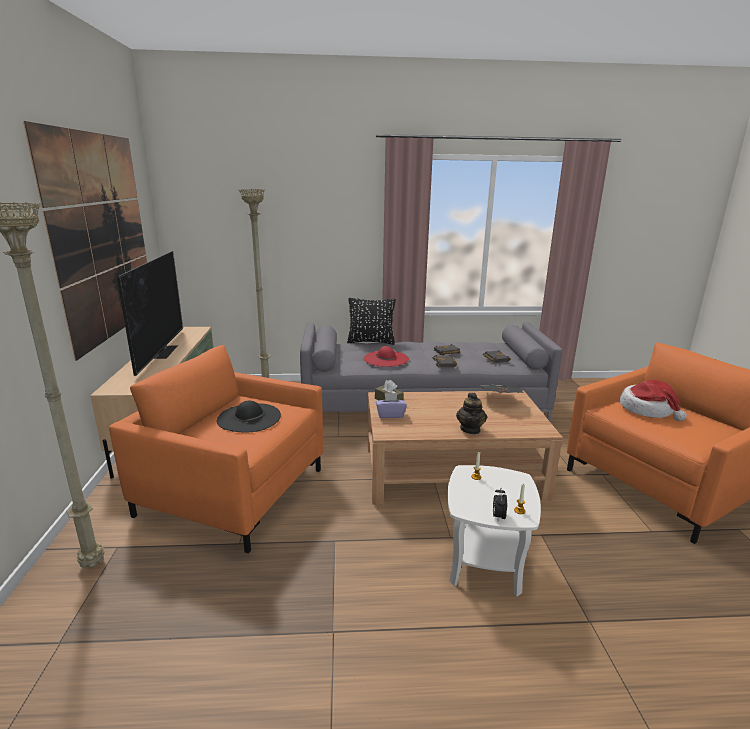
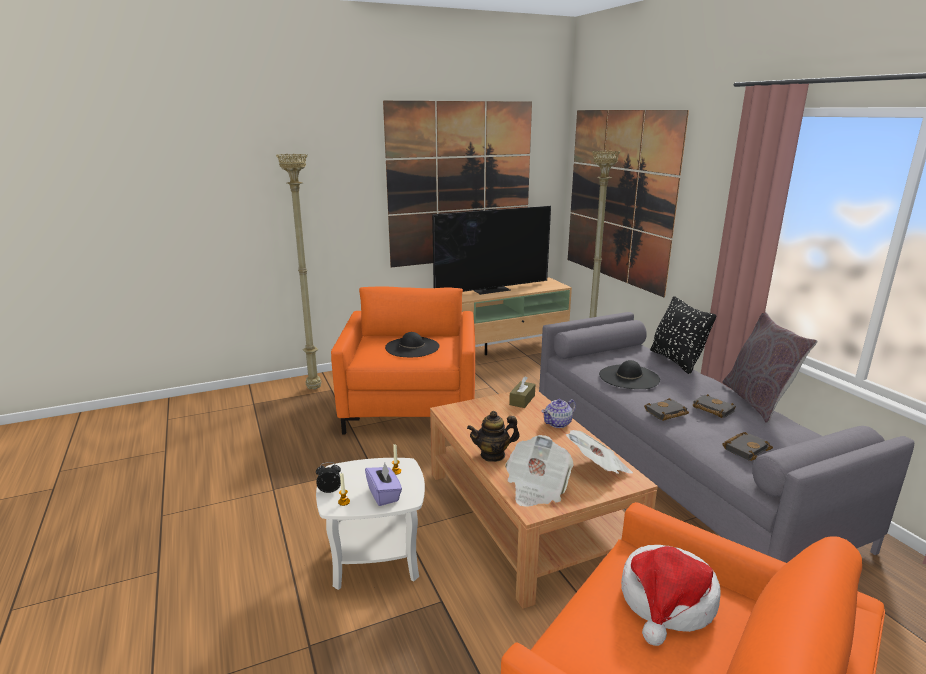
camera: 70 degrees right, 0 degrees up
(249, 231) = (618, 197): none -> picture
(386, 359) = (629, 377): red hat -> black hat
(390, 415) = (489, 406): purple tissue box -> purple tissue box (384, 494)
(434, 397) = (558, 423): none -> teapot
(443, 341) = (757, 401): none -> grey pillow
(519, 424) = (536, 487): none -> newspaper

